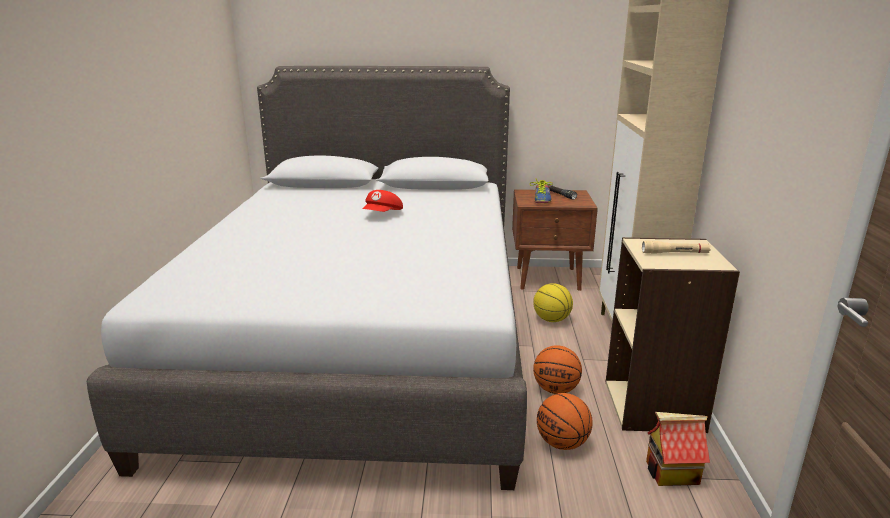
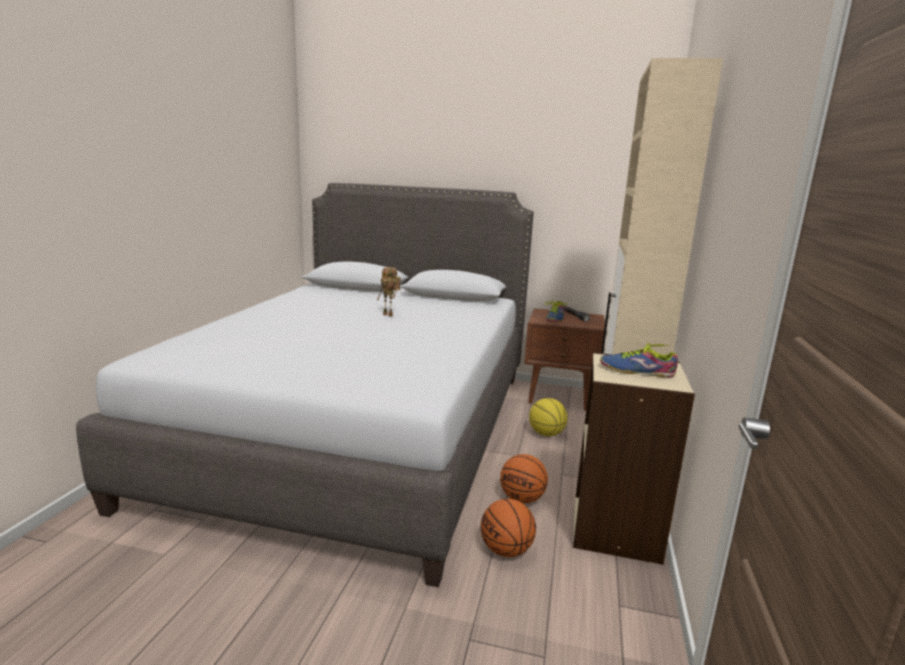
camera: 10 degrees right, 5 degrees down
(383, 215) = (389, 315): red cap -> toy robot
(671, 473) = (607, 598): toy house -> none
(675, 253) = (637, 371): beige flashlight -> shoe

